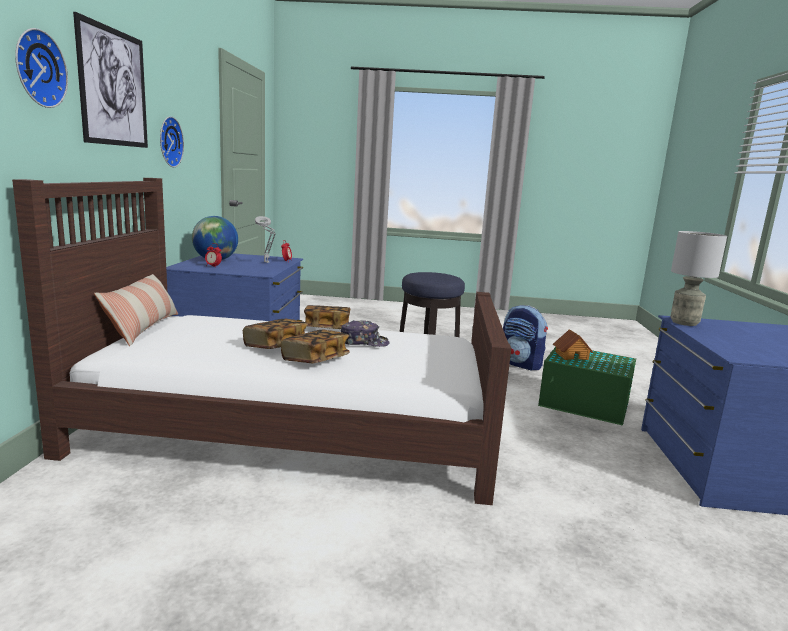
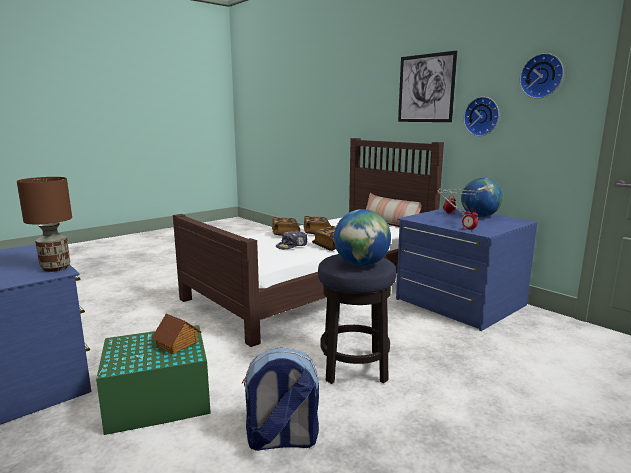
camera: 135 degrees right, 0 degrees up
(37, 68) = (378, 91): wall clock -> wall clock (542, 76)
(439, 274) = (361, 265): none -> globe
(684, 323) = (56, 268): grey table lamp -> brown table lamp

